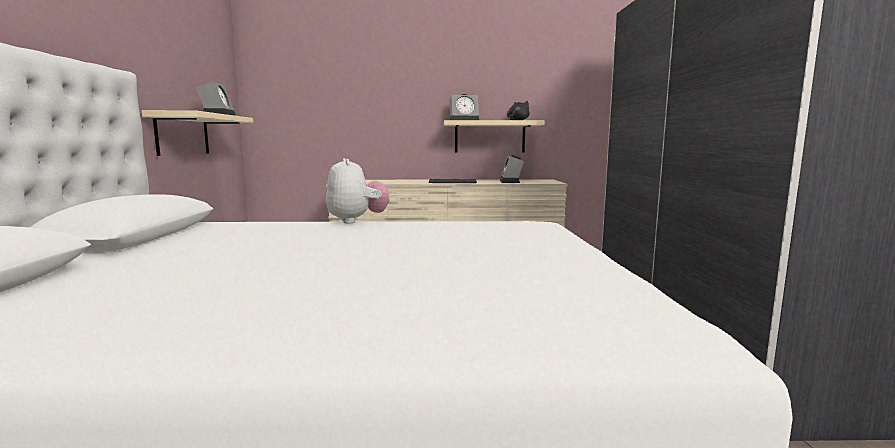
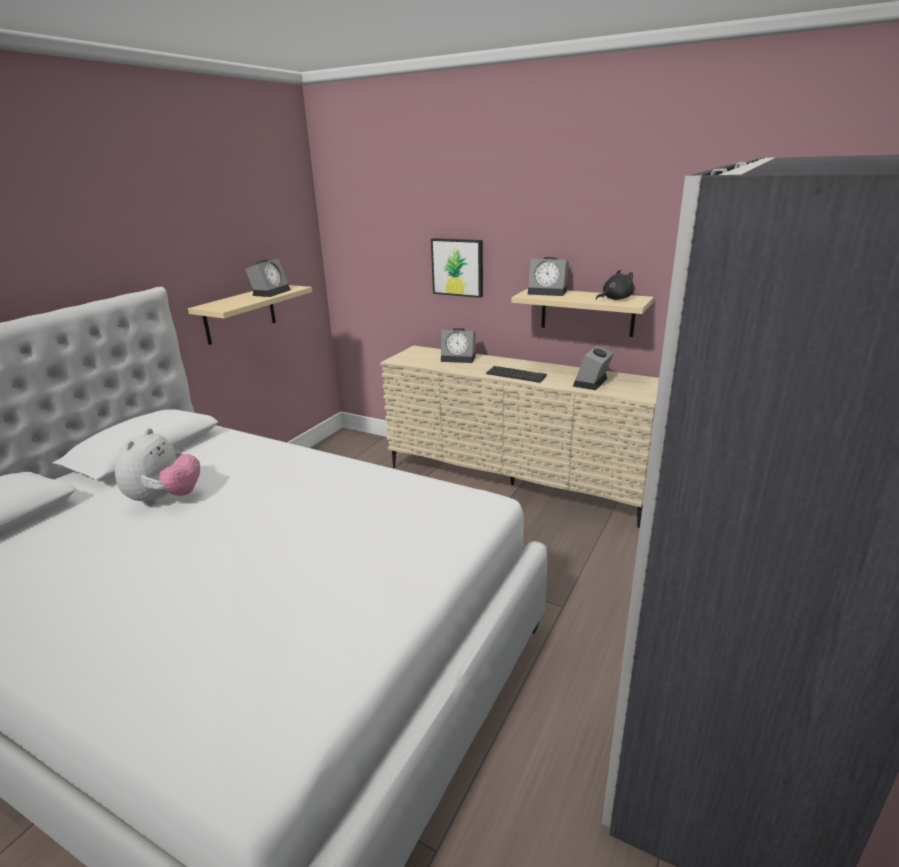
camera: 30 degrees right, 15 degrees up
(357, 221) = (324, 455): plush toy -> plush toy (165, 499)
(381, 109) = (458, 267): none -> picture
(392, 180) = (459, 358): none -> alarm clock

